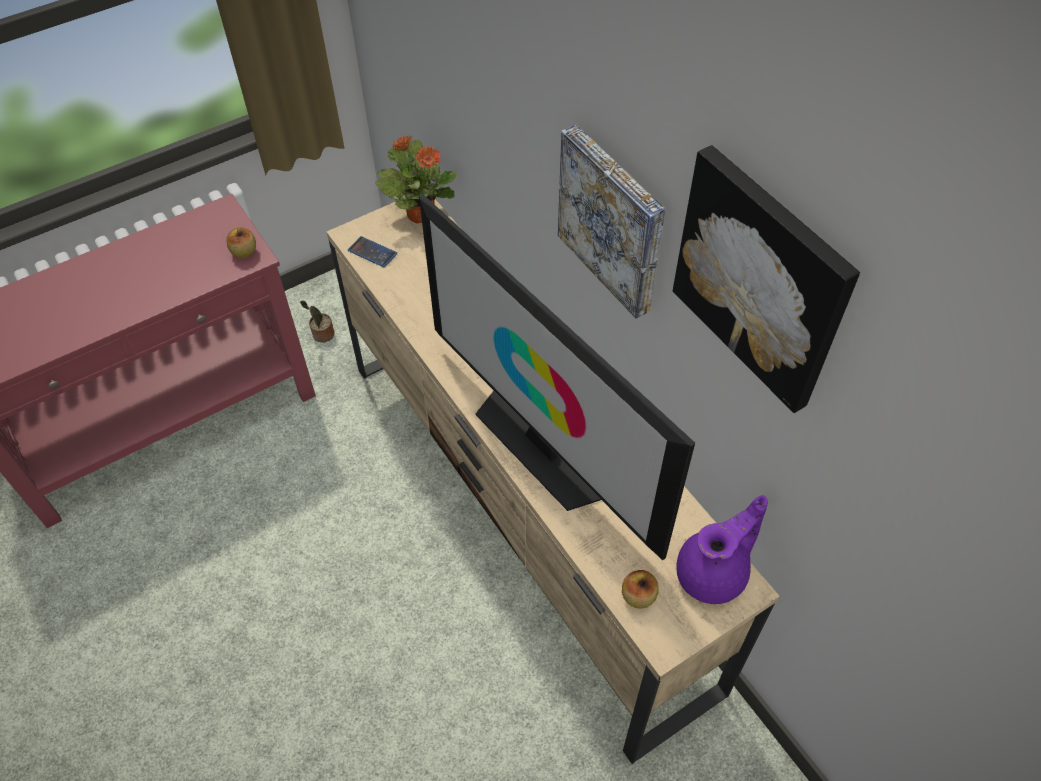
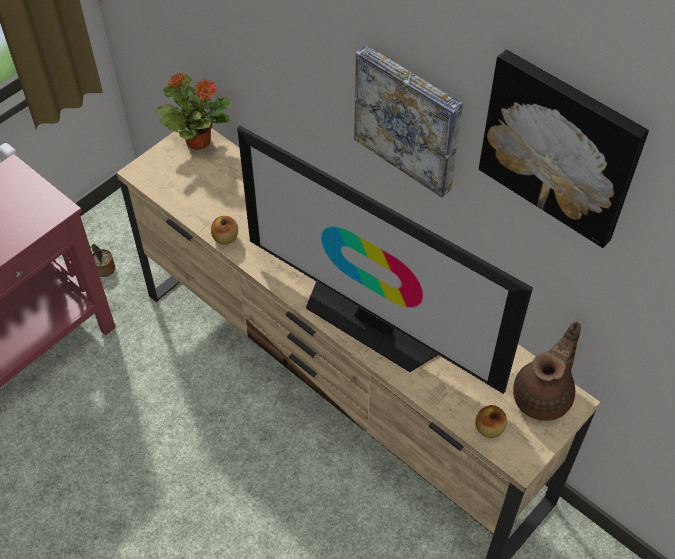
camera: 15 degrees left, 0 degrees up
(244, 252) = (45, 206): apple -> apple (225, 238)
(372, 252) = (166, 183): phone -> none
(714, 573) = (544, 396): purple teapot -> brown teapot

